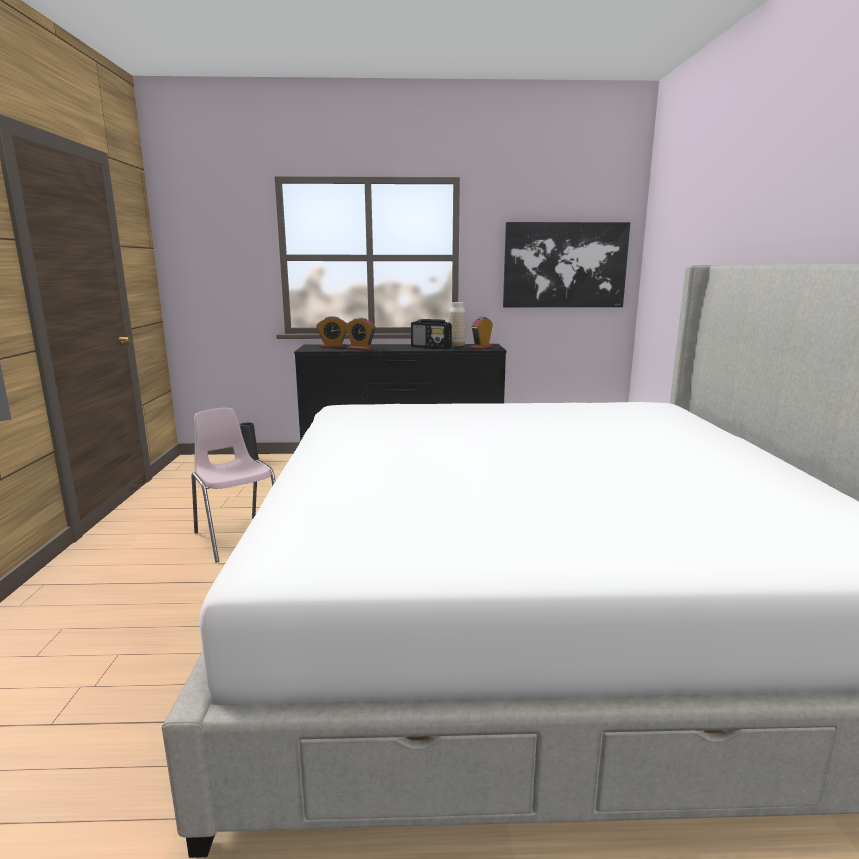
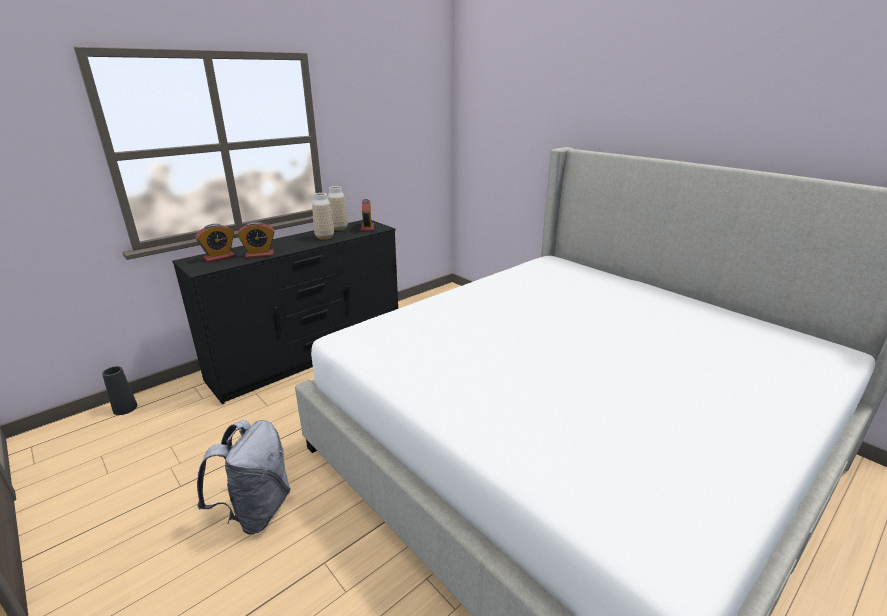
camera: 40 degrees left, 10 degrees up
(238, 537) = (256, 511): pink chair -> grey backpack
(431, 347) = (324, 237): radio -> vase
(564, 265) = (403, 137): picture -> none

